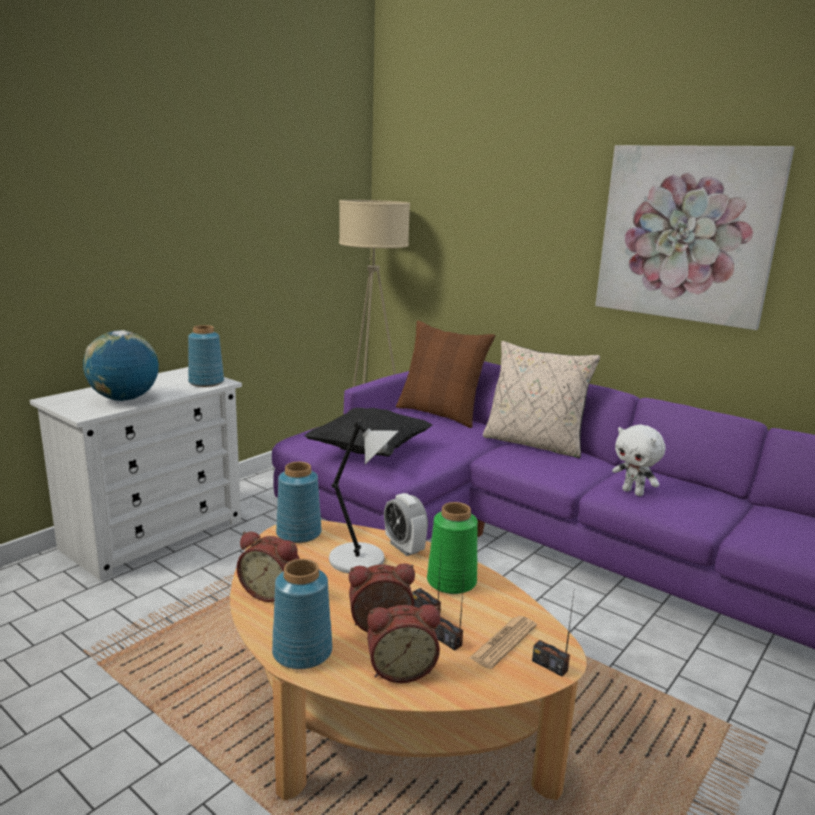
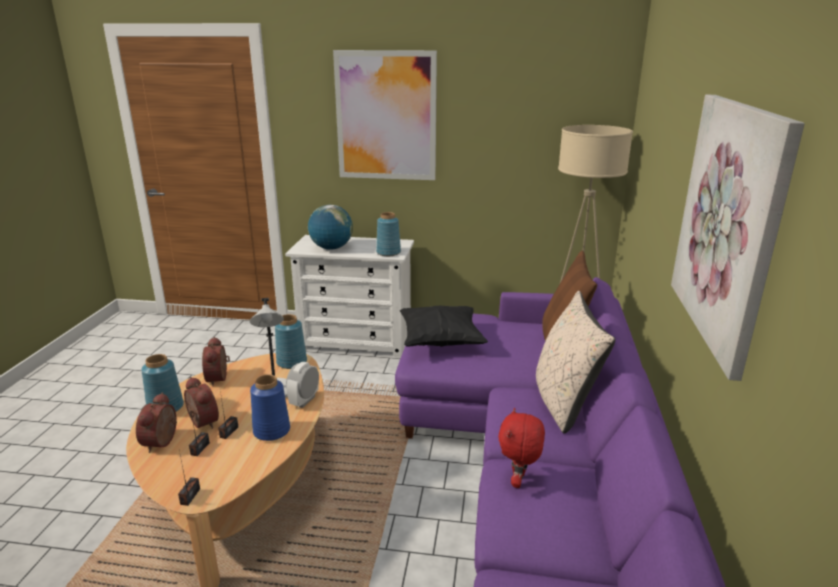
camera: 60 degrees right, 5 degrees up
(141, 195) = (386, 116): none -> picture
(401, 669) = (163, 442): alarm clock -> alarm clock turned 45 degrees clockwise
(450, 581) = (272, 430): green vase -> blue vase
(503, 642) = (208, 471): newspaper -> none
(633, 492) = (518, 481): white plush toy -> red plush toy

